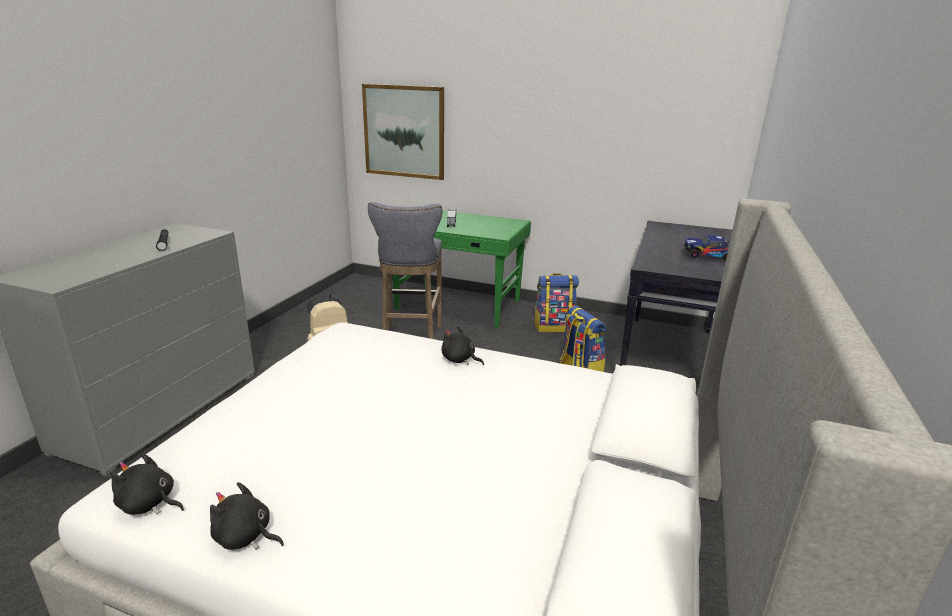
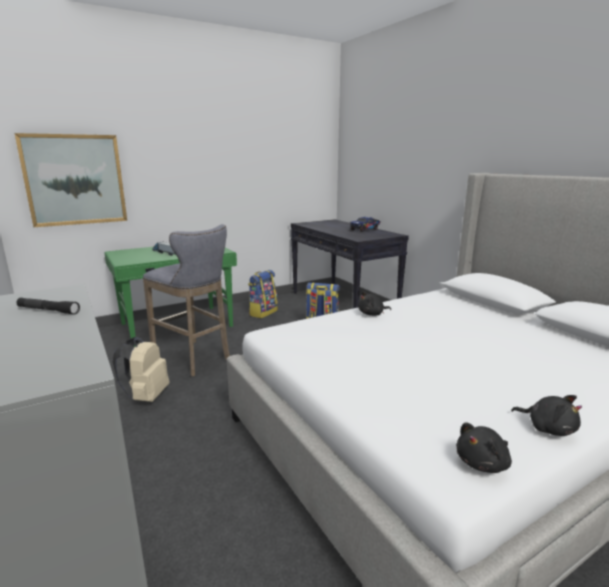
camera: 50 degrees left, 5 degrees down
(245, 537) = (548, 428): black plush toy -> black plush toy turned 105 degrees counterclockwise

